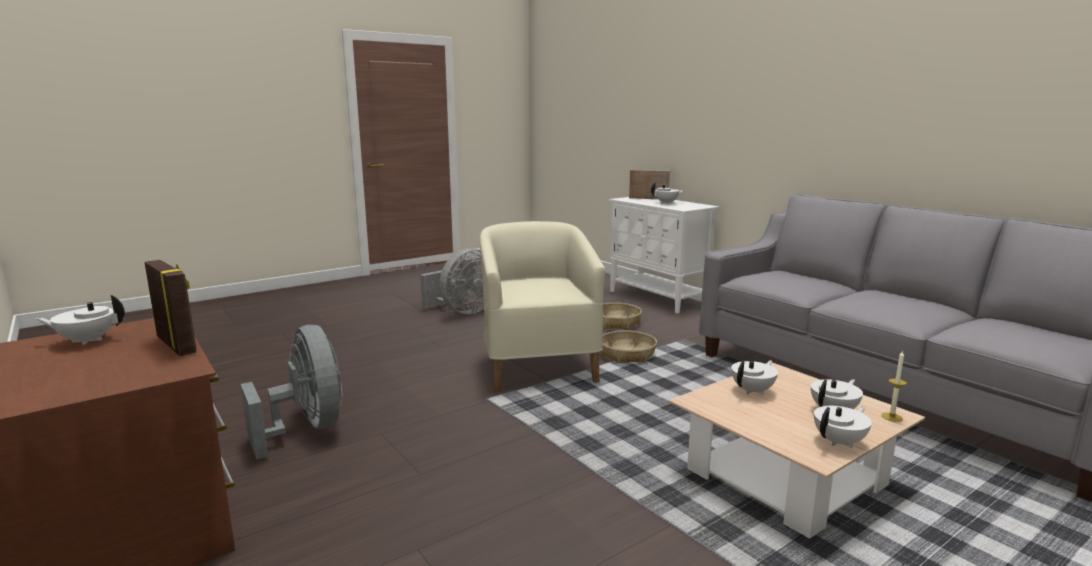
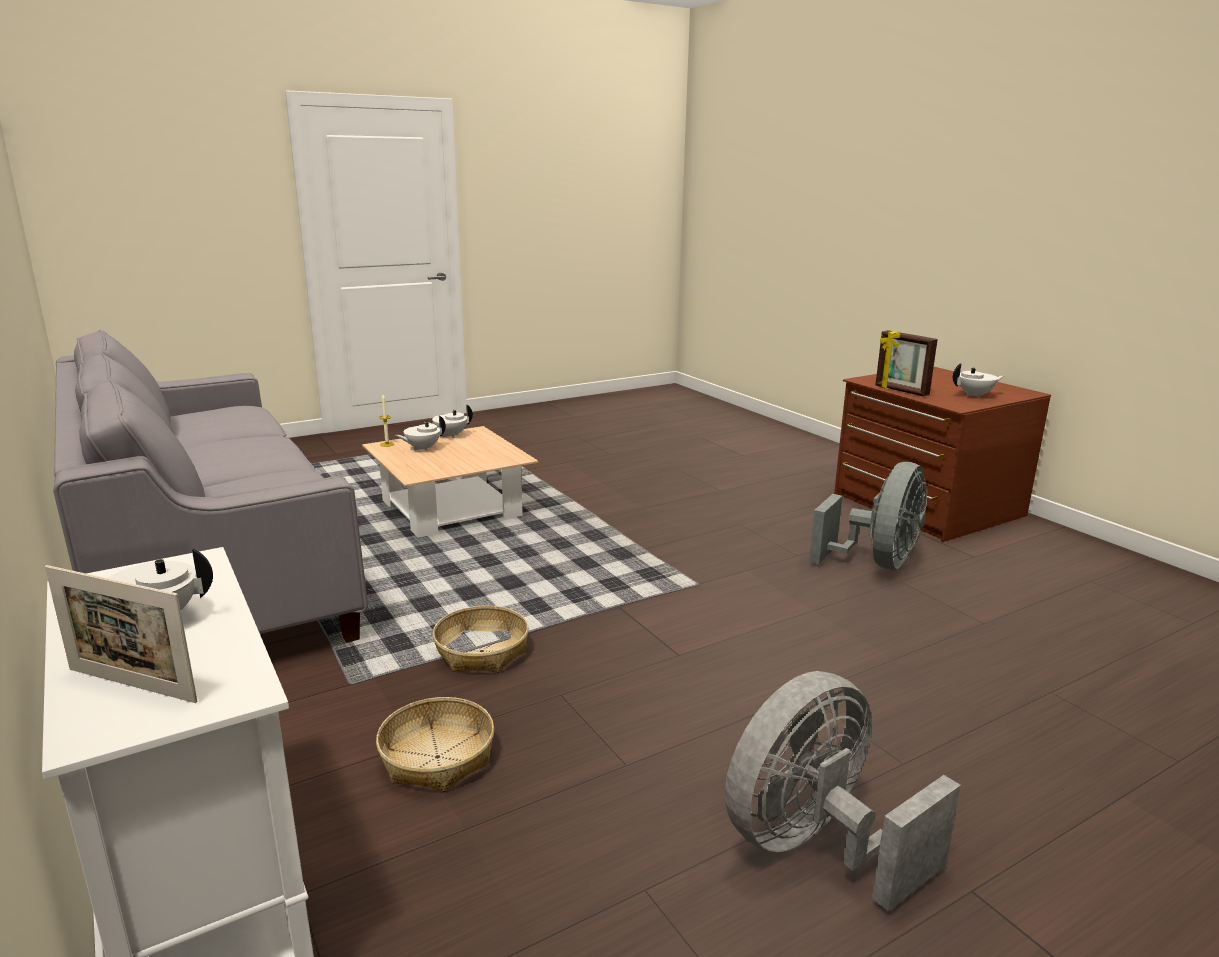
camera: 175 degrees left, 5 degrees up
(307, 428) = (877, 563): grey fan -> grey fan turned 120 degrees counterclockwise
(538, 366) = (631, 634): beige armchair -> none
(753, 391) = (461, 462): white teapot -> none

